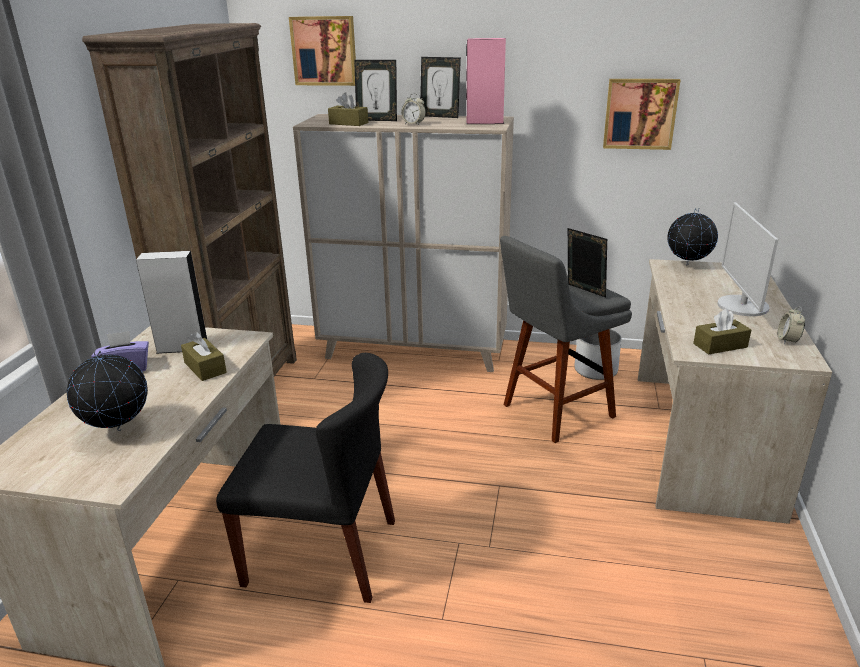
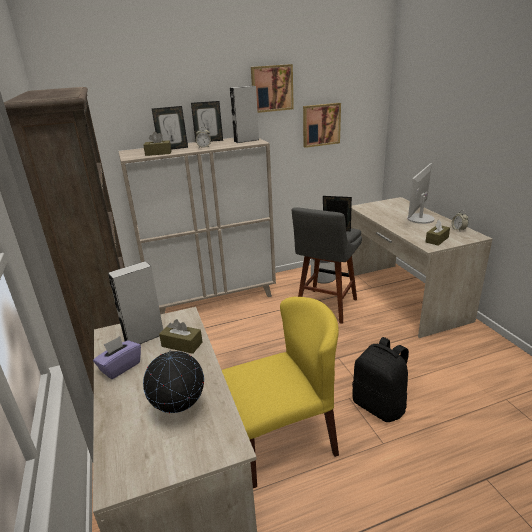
camera: 30 degrees left, 0 degrees up
(323, 552) = (281, 440): black chair -> yellow chair
(324, 51) = (116, 105): picture -> picture (271, 88)
(485, 122) = (246, 140): pink speaker -> grey speaker
(489, 571) = (380, 405): none -> black backpack
(688, 265) = (370, 205): globe -> none
(742, 306) = (420, 219): monitor -> monitor turned 60 degrees clockwise

